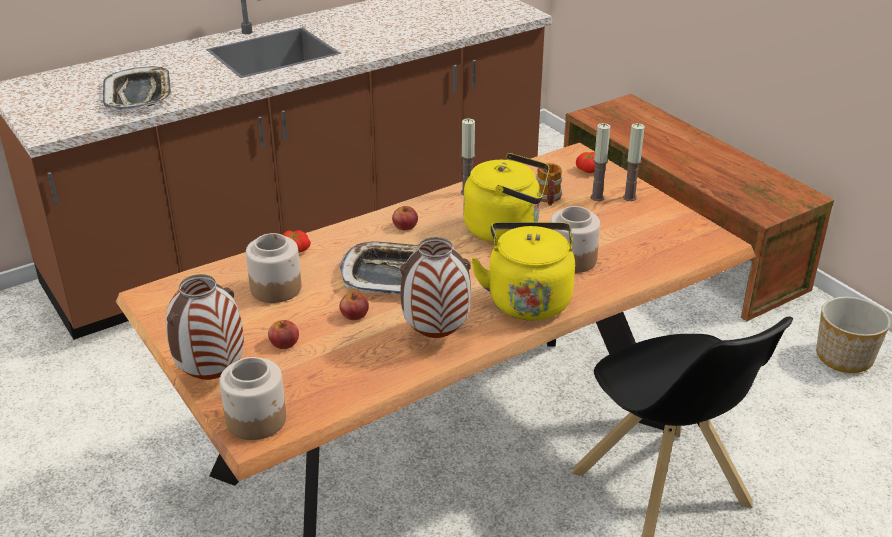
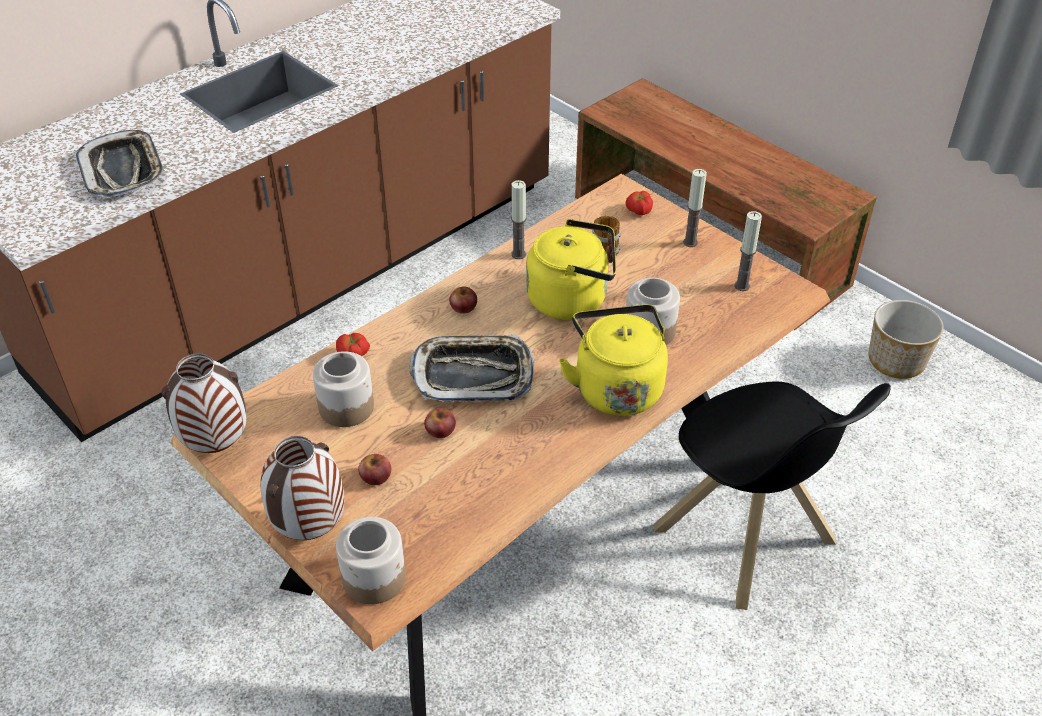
camera: 10 degrees left, 10 degrees up
(436, 334) = (533, 445): vase -> vase (217, 444)
(597, 197) = (657, 246): candle -> candle (742, 286)

